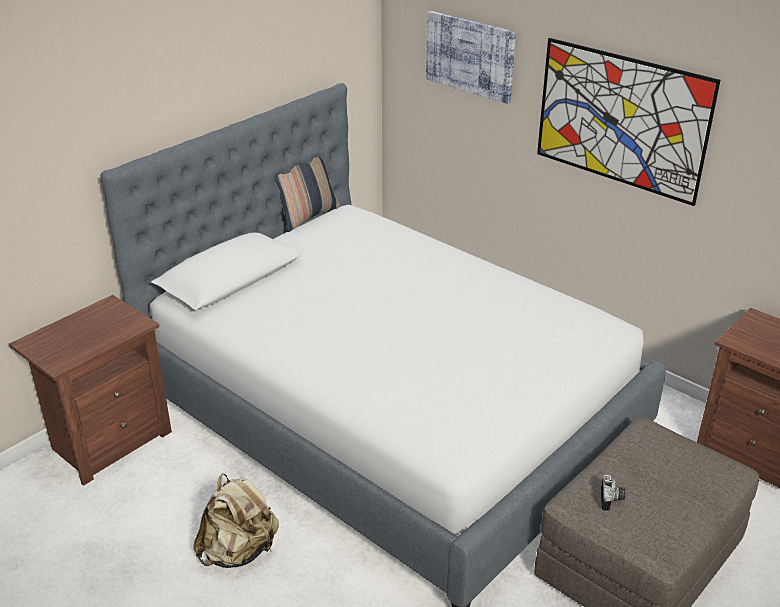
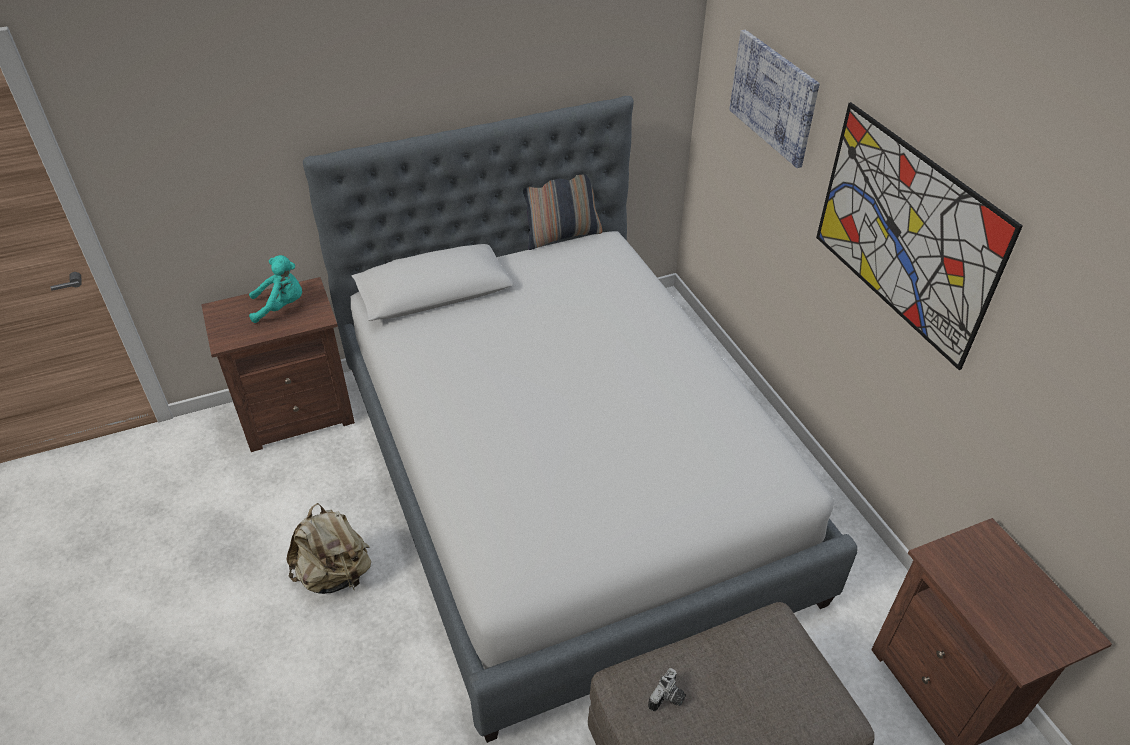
camera: 25 degrees right, 10 degrees up
(94, 325) = (281, 306): none -> turquoise plush toy

